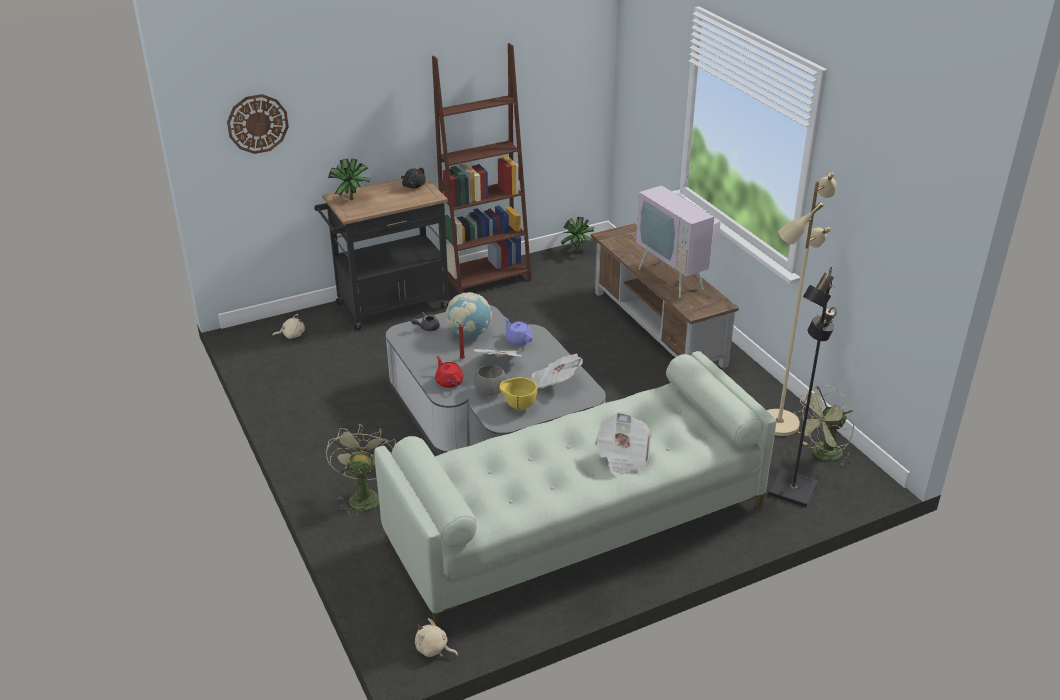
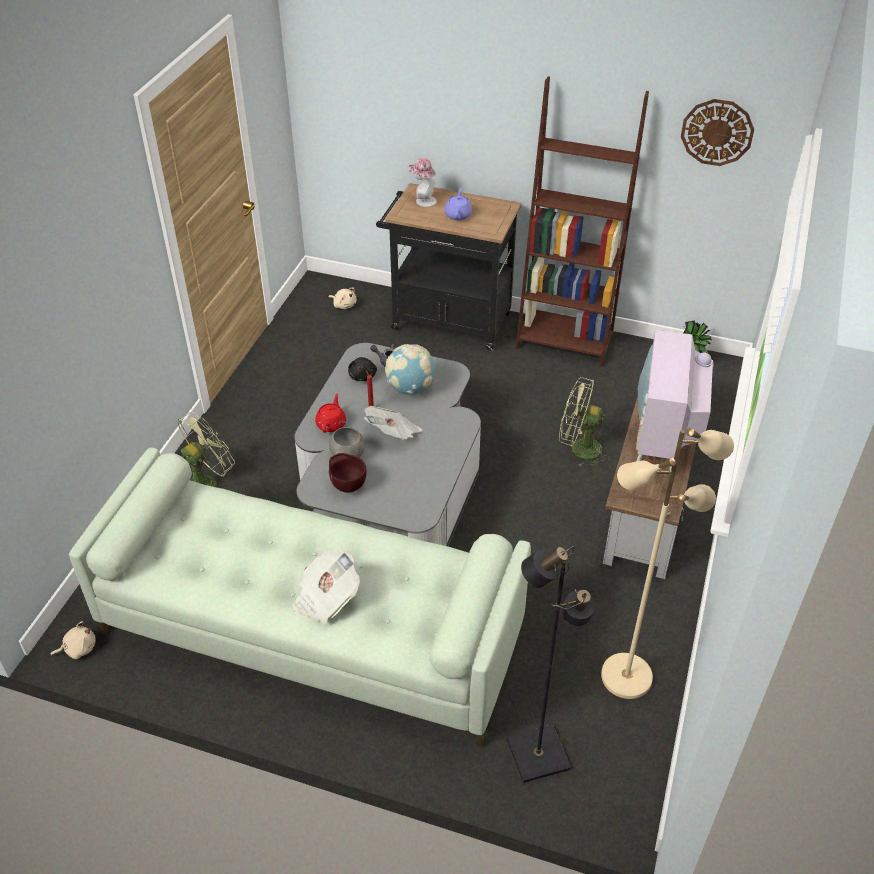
camera: 45 degrees right, 10 degrees up
(257, 123) = (353, 88): wall clock -> wall clock (717, 132)
(352, 200) = (423, 201): potted plant -> hat
(413, 186) = (493, 211): black plush toy -> black plush toy (363, 376)
(433, 649) = (78, 648): beige plush toy -> beige plush toy turned 90 degrees clockwise
(518, 340) = (441, 420): purple teapot -> purple teapot (458, 214)
(518, 406) = (347, 486): yellow bowl -> brown bowl
(555, 382) = (409, 483): newspaper -> none
(822, 455) = (620, 745): green fan -> green fan (579, 449)

